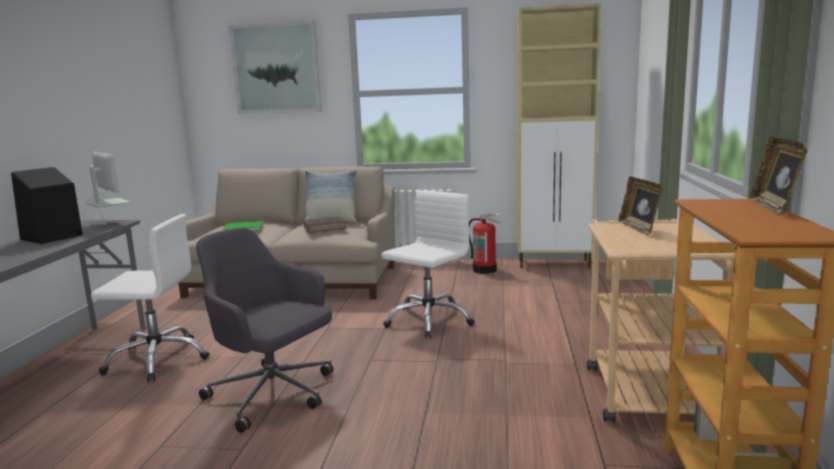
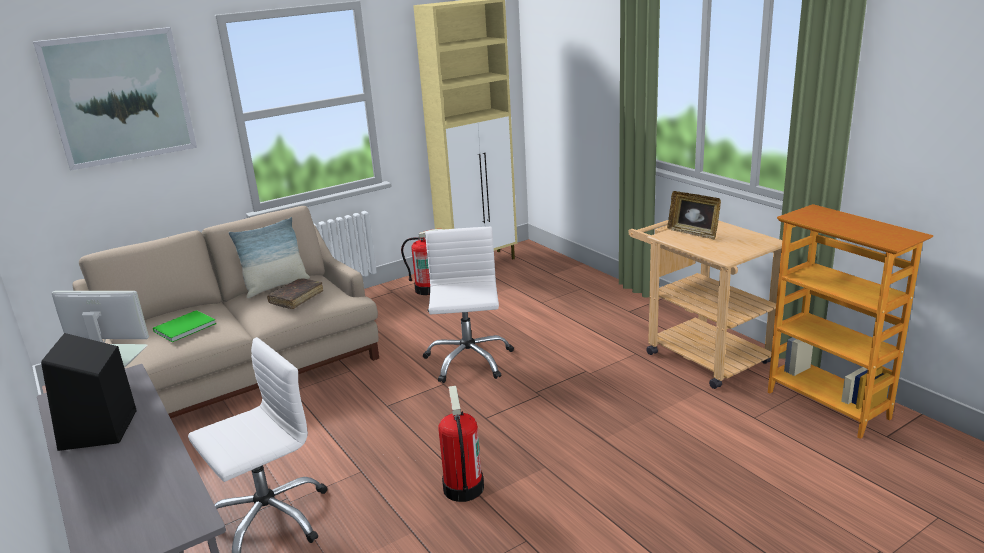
camera: 40 degrees left, 10 degrees up
(273, 394) = (462, 488): grey office chair -> fire extinguisher
(774, 208) = (843, 213): picture frame -> none

